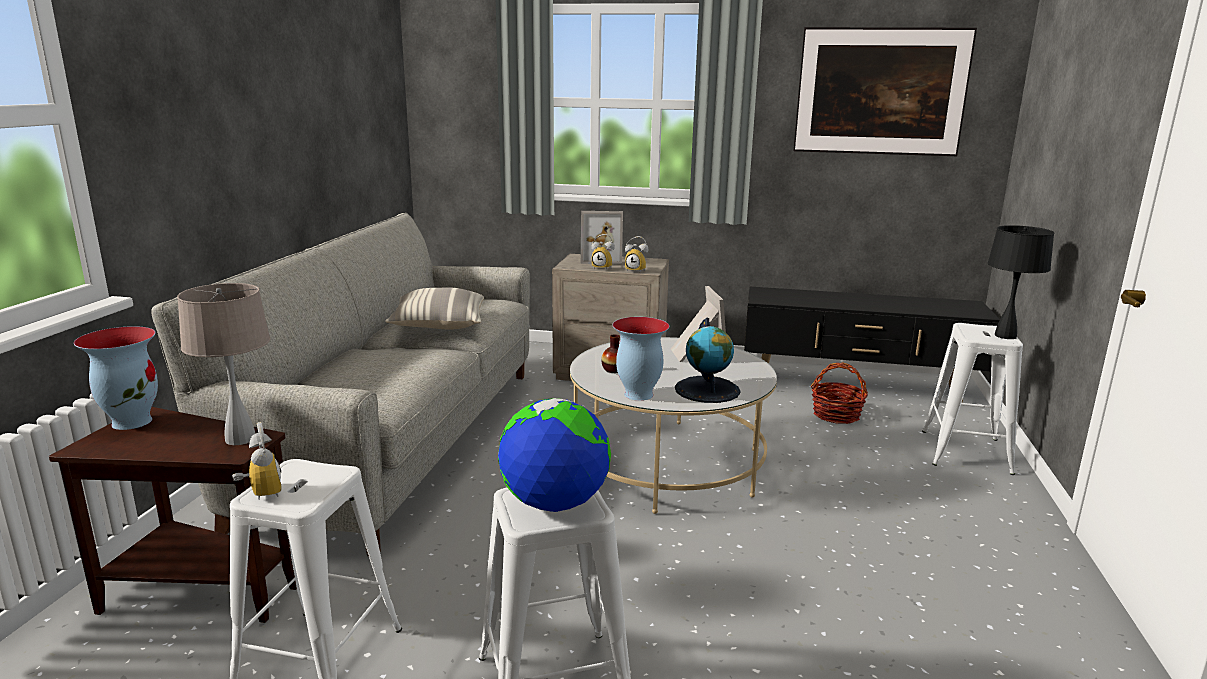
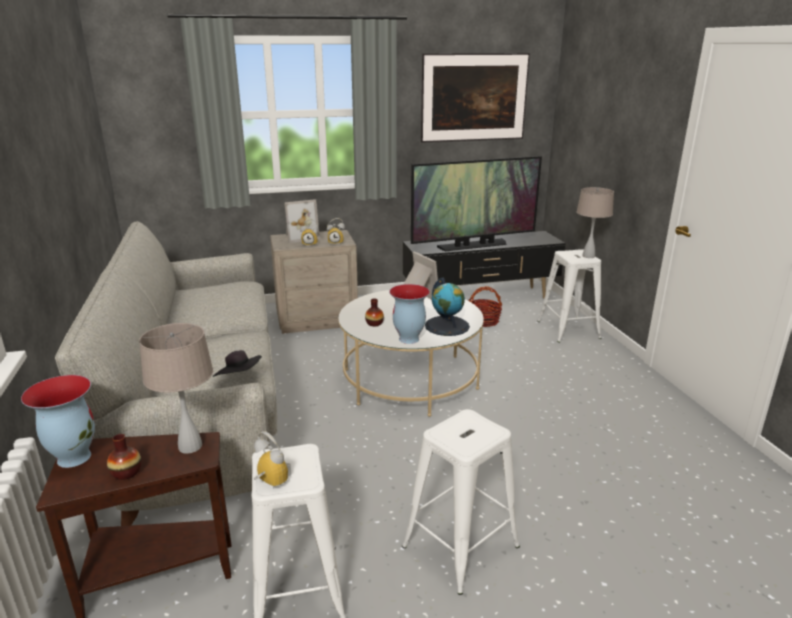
camera: 25 degrees left, 5 degrees up
(155, 447) = (126, 472): none -> vase
(382, 390) = (239, 378): none -> black hat
(438, 325) = (217, 313): pillow -> none
(554, 504) = (469, 432): globe -> none
(845, 304) = (473, 245): none -> television
(1005, 336) = (588, 256): black table lamp -> beige table lamp

